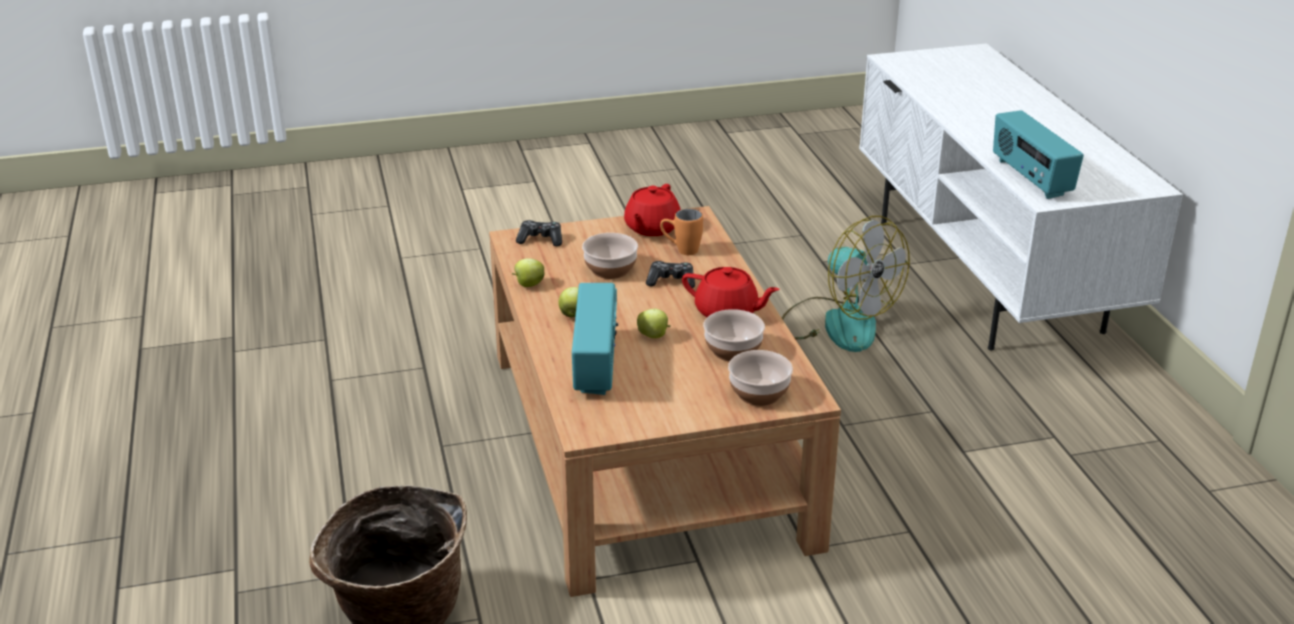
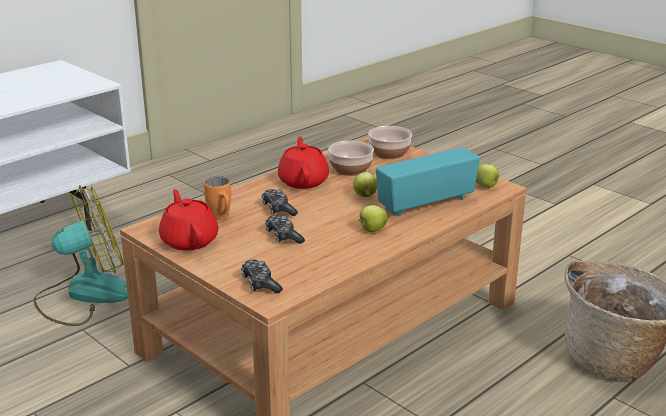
camera: 120 degrees left, 5 degrees down
(528, 285) = (349, 262): apple -> apple (486, 186)
(611, 269) = (283, 236): bowl -> game controller
(651, 228) = (189, 240): red teapot -> red teapot turned 105 degrees counterclockwise
(837, 323) = (84, 294): fan -> fan turned 45 degrees clockwise
(1030, 178) = (64, 90): radio -> none

